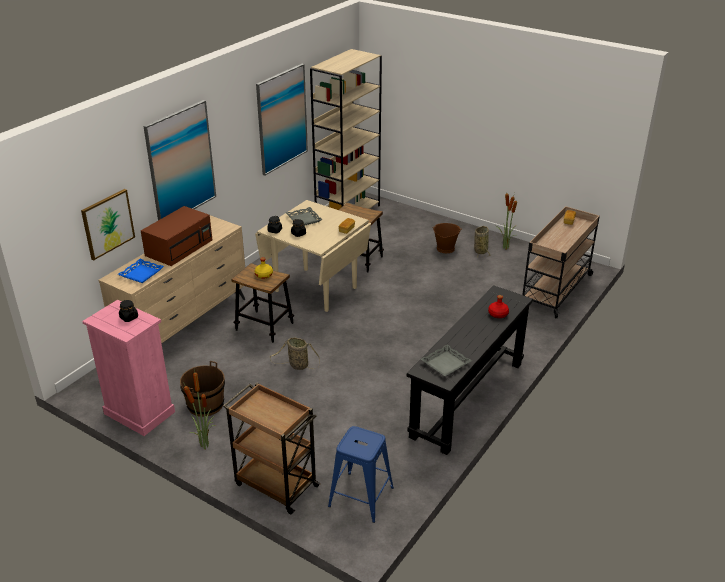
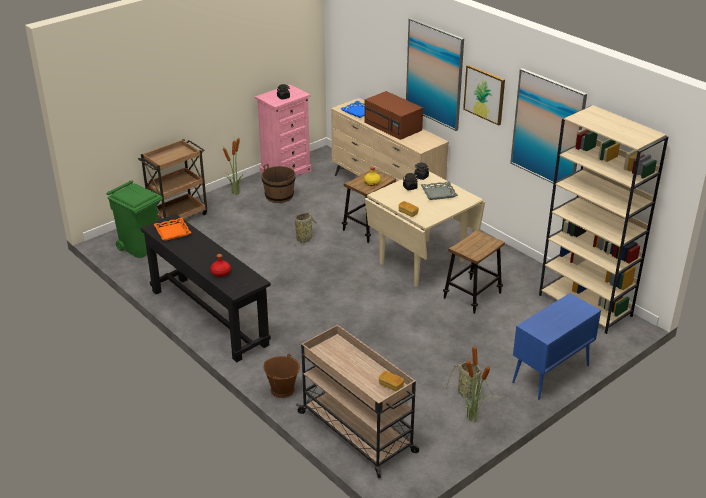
camera: 105 degrees right, 0 degrees up
(108, 223) = (373, 66): picture -> picture (484, 94)
(361, 497) = (141, 247): blue stool -> green trash can
(439, 223) = (550, 374): none -> blue cabinet
(445, 248) = (482, 365): brown bucket -> brown bucket (282, 389)
(446, 364) = (172, 232): grey tray -> orange tray

